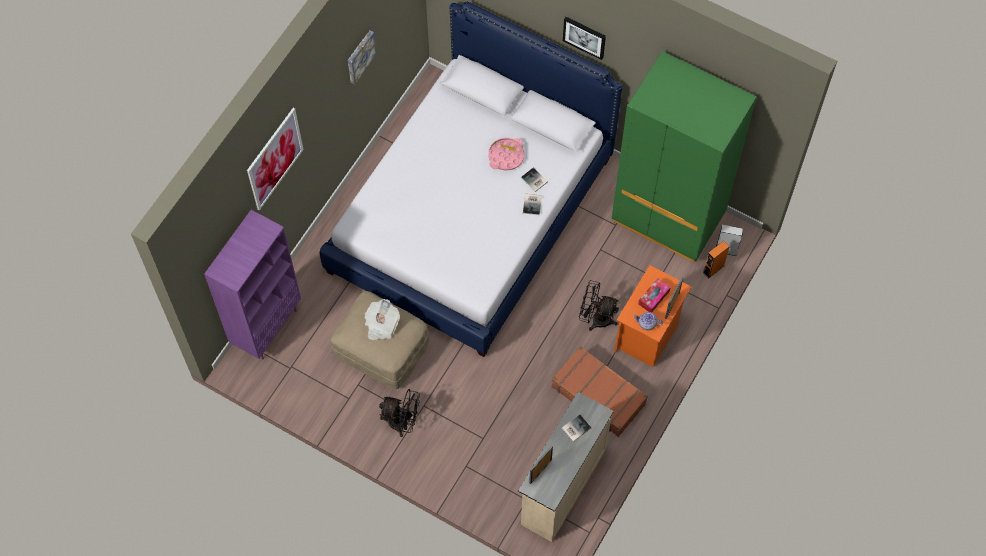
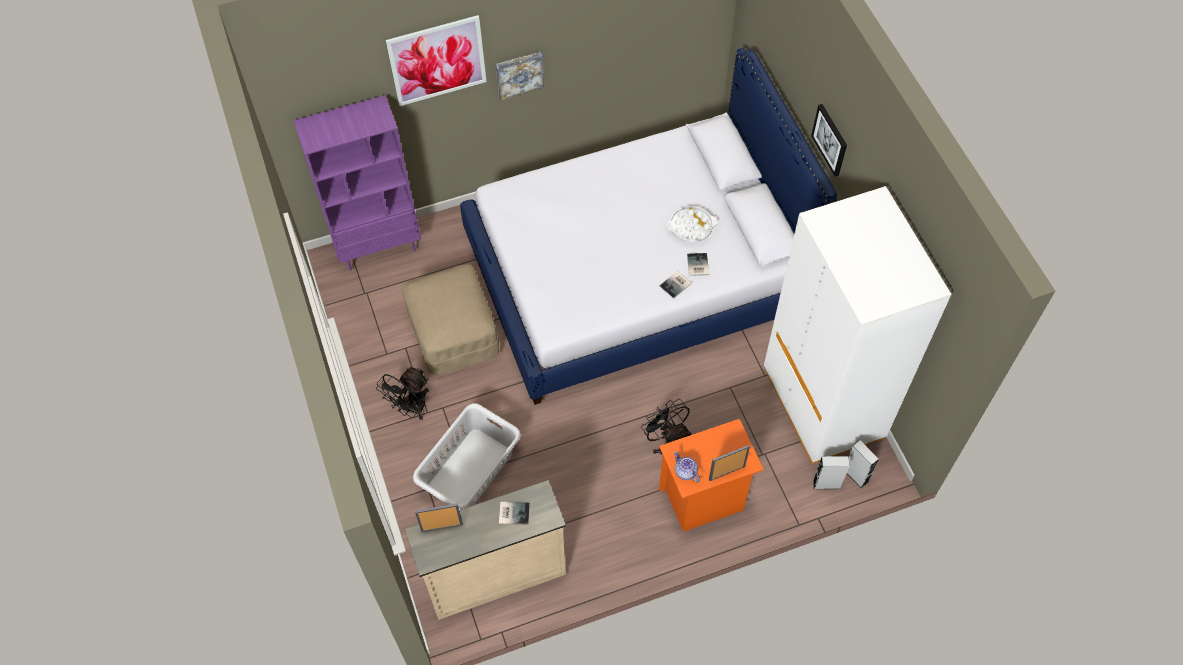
camera: 40 degrees right, 5 degrees down
(360, 56) = (605, 32): picture -> picture (519, 74)
(381, 325) = (451, 300): newspaper -> none
(402, 422) = (410, 408): black fan -> black fan turned 75 degrees clockwise
(481, 433) = (469, 470): none -> grey laundry basket
(506, 156) = (691, 227): pink tray -> white tray
(598, 394) = (607, 517): brown suitcase -> none
(653, 297) = (715, 452): tissue box -> none
(668, 218) = (822, 405): green wardrobe -> white wardrobe
(713, 269) = (826, 484): orange speaker -> grey speaker

